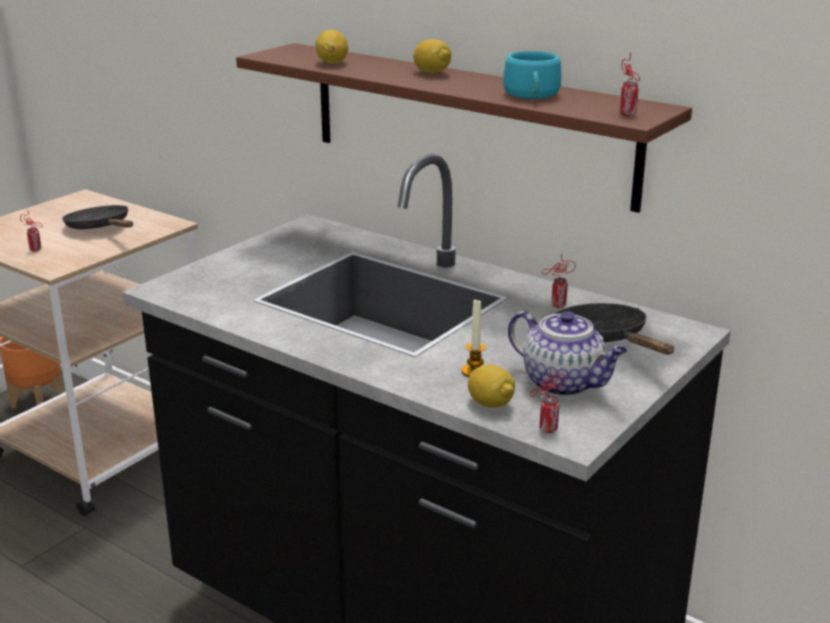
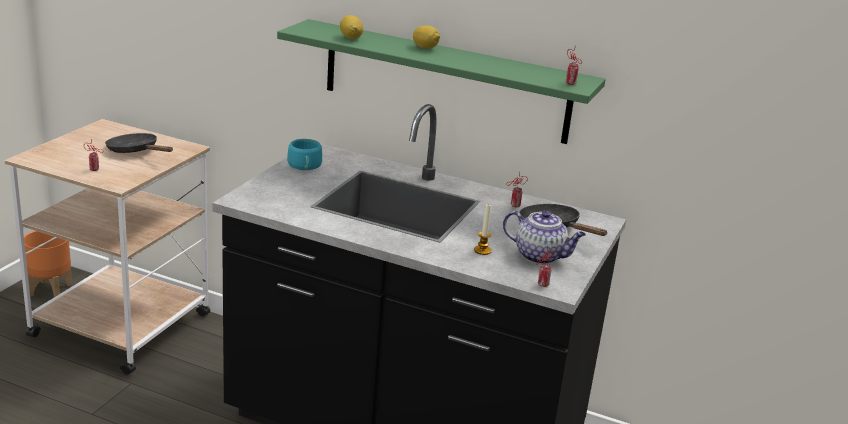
camera: 15 degrees left, 0 degrees up
(468, 123) = (445, 81): brown shelf -> green shelf
(490, 404) = (501, 270): lemon -> none
(532, 95) = (503, 68): turquoise cup -> turquoise cup (305, 167)

